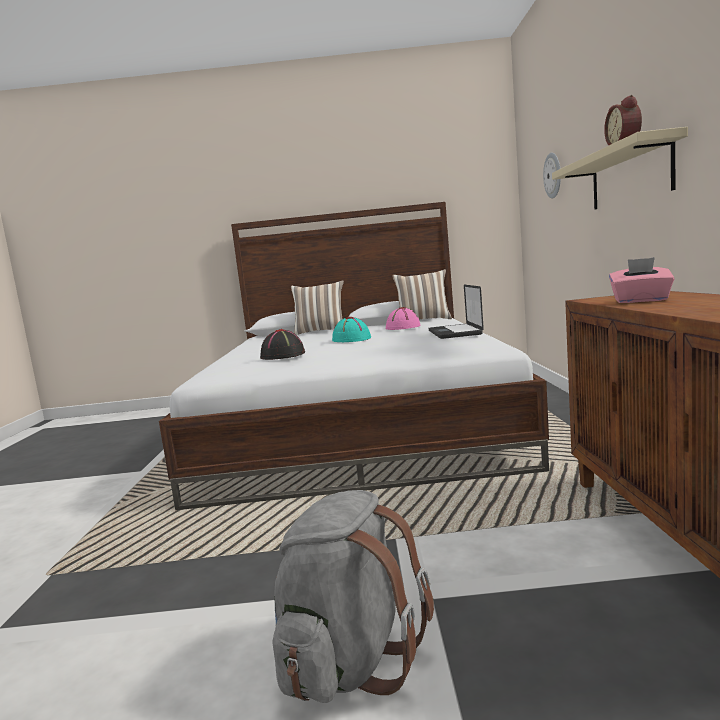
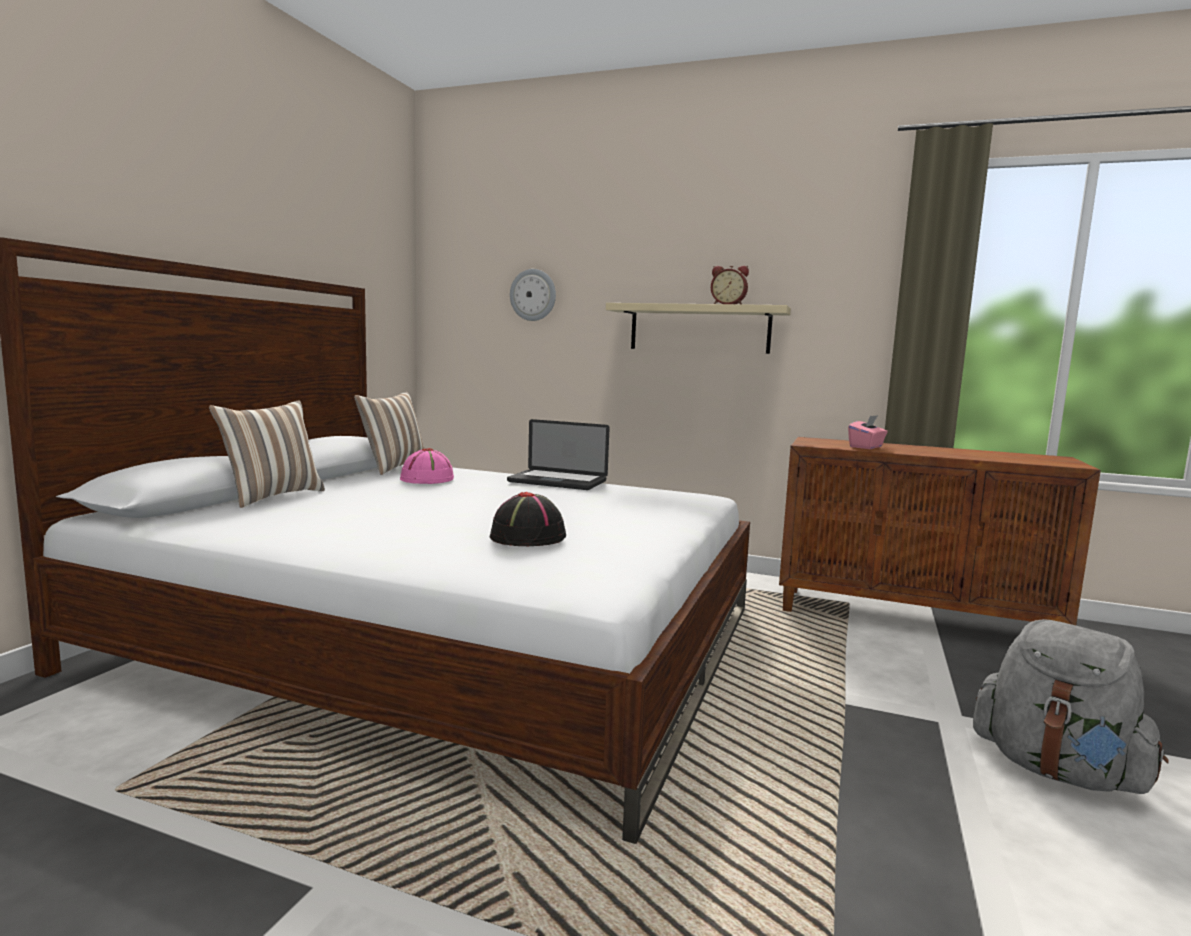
camera: 70 degrees left, 0 degrees up
(351, 339) = (461, 502): turquoise hat -> none

